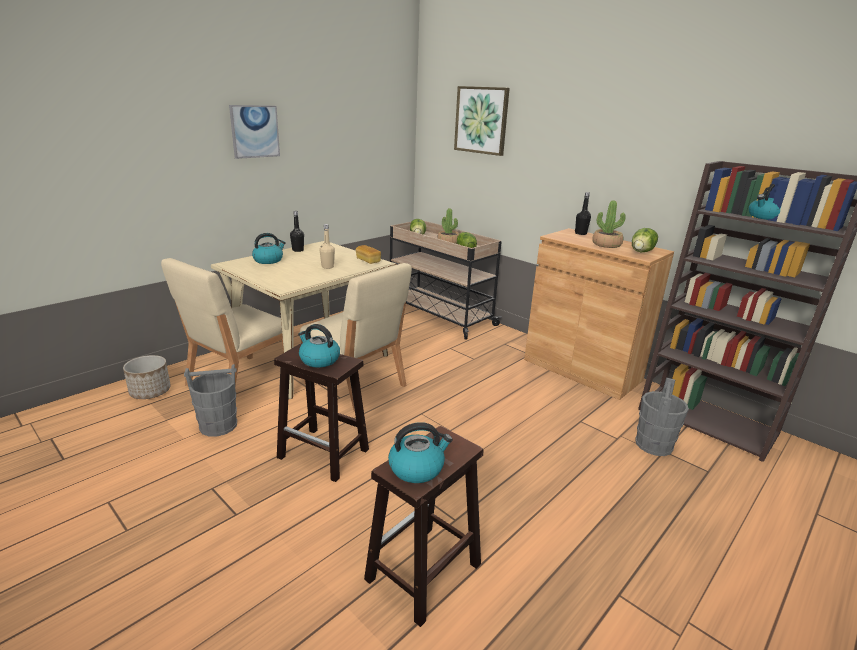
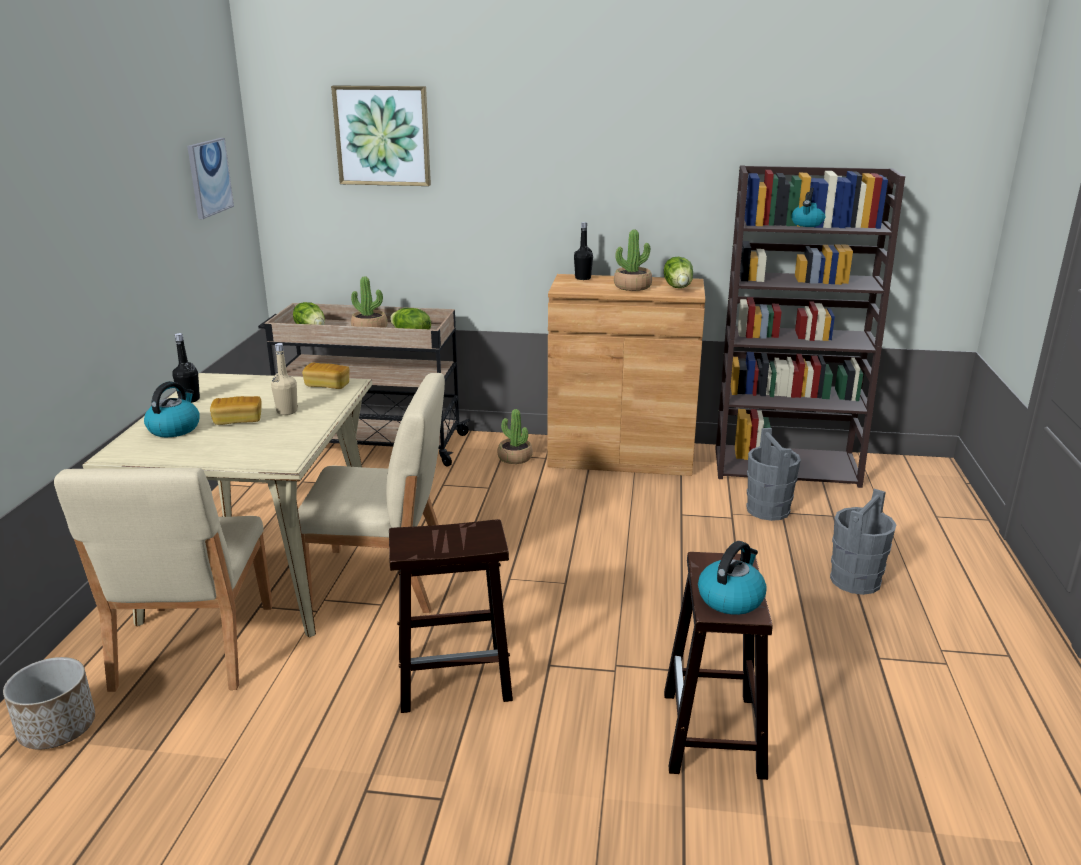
camera: 35 degrees left, 0 degrees up
(219, 426) = (256, 717): grey bucket -> grey bucket (855, 580)
(254, 131) = (73, 209): picture -> picture (209, 177)
(299, 265) = (238, 421): none -> bread
(319, 359) = (449, 539): kettle -> none
(510, 348) = (515, 458): none -> potted plant

